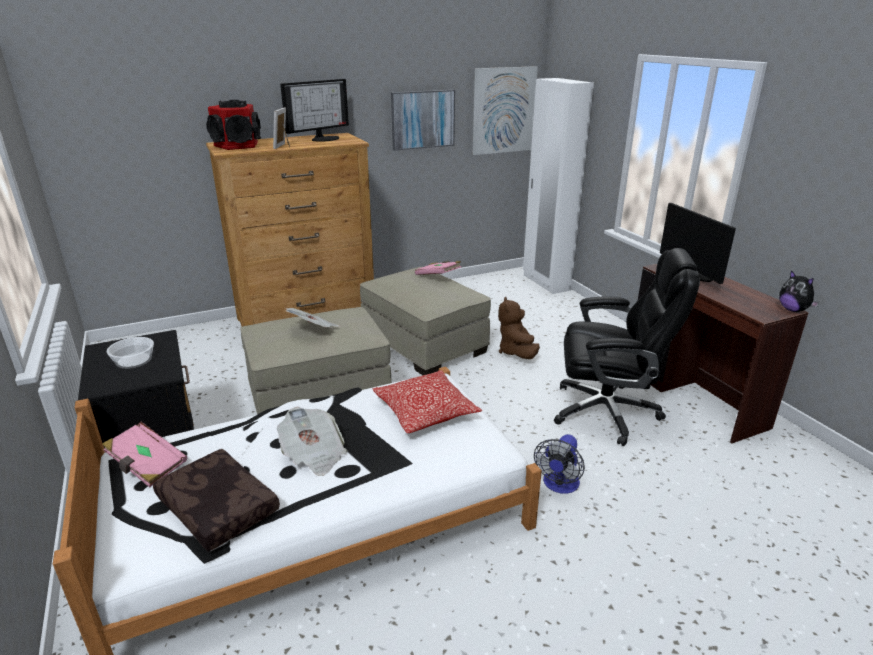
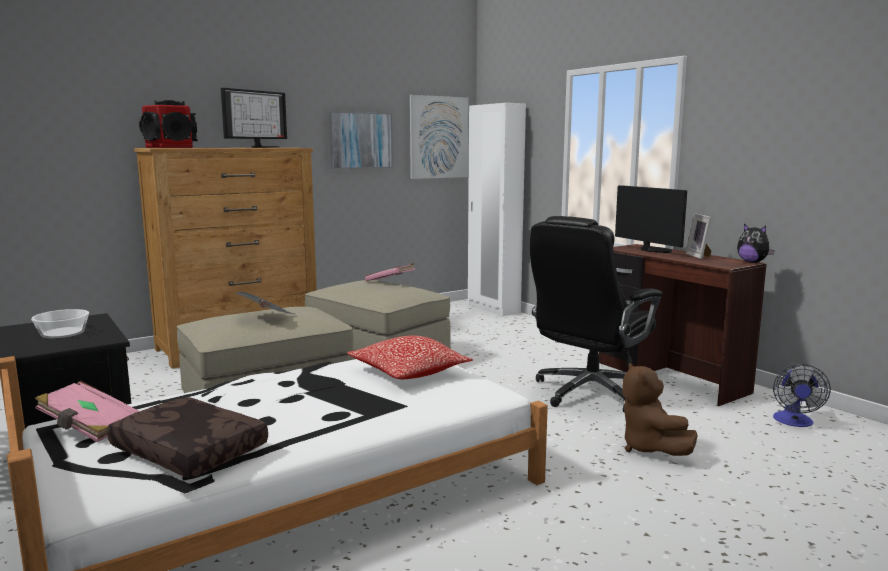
camera: 10 degrees left, 15 degrees down
(284, 146) = (224, 147): picture frame -> picture frame (699, 256)
(314, 455) = (293, 407): newspaper -> none
(516, 352) = (479, 357): brown plush toy -> brown plush toy (650, 448)
(559, 485) = (558, 449): fan -> fan (794, 422)
(608, 411) = (589, 393): black office chair -> black office chair turned 135 degrees clockwise

